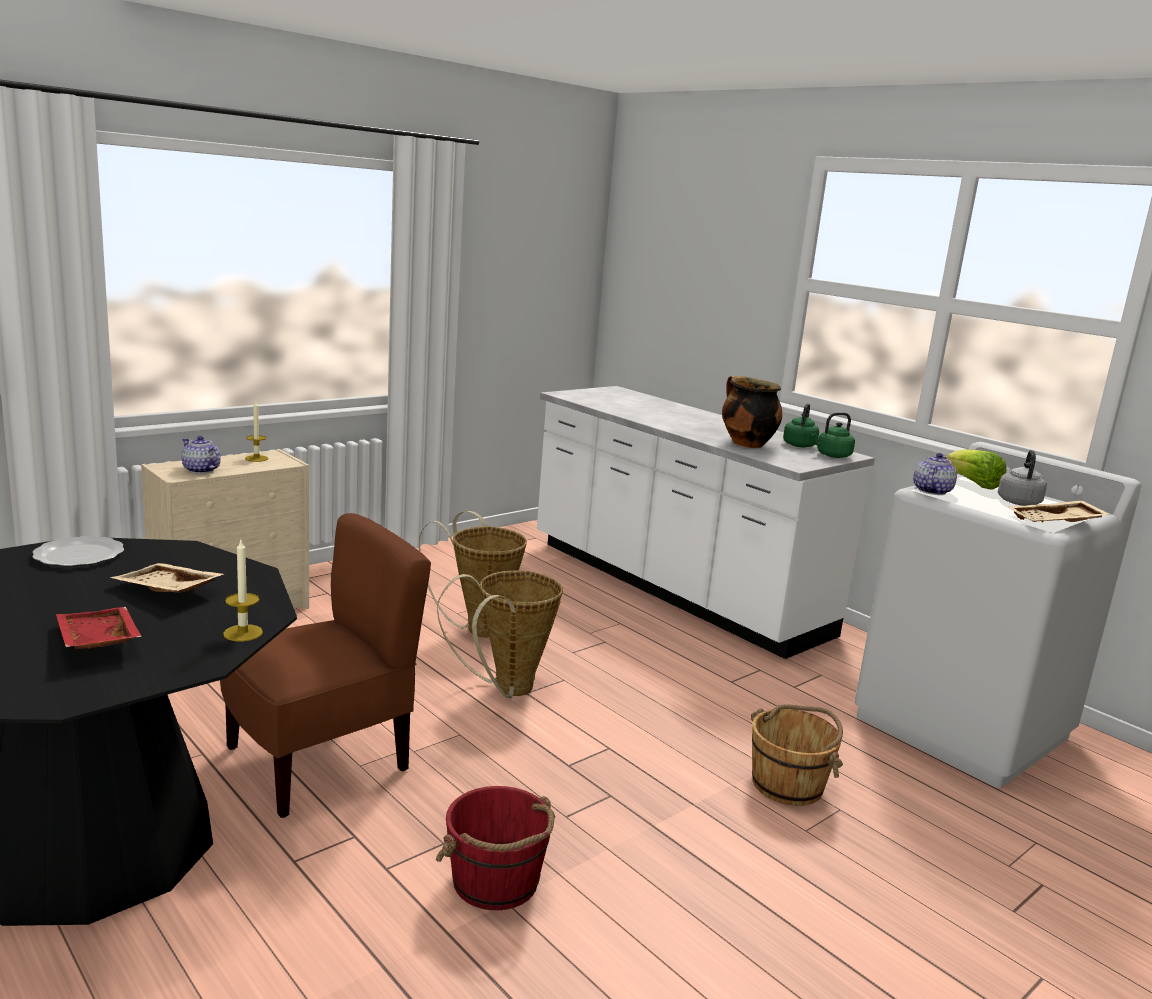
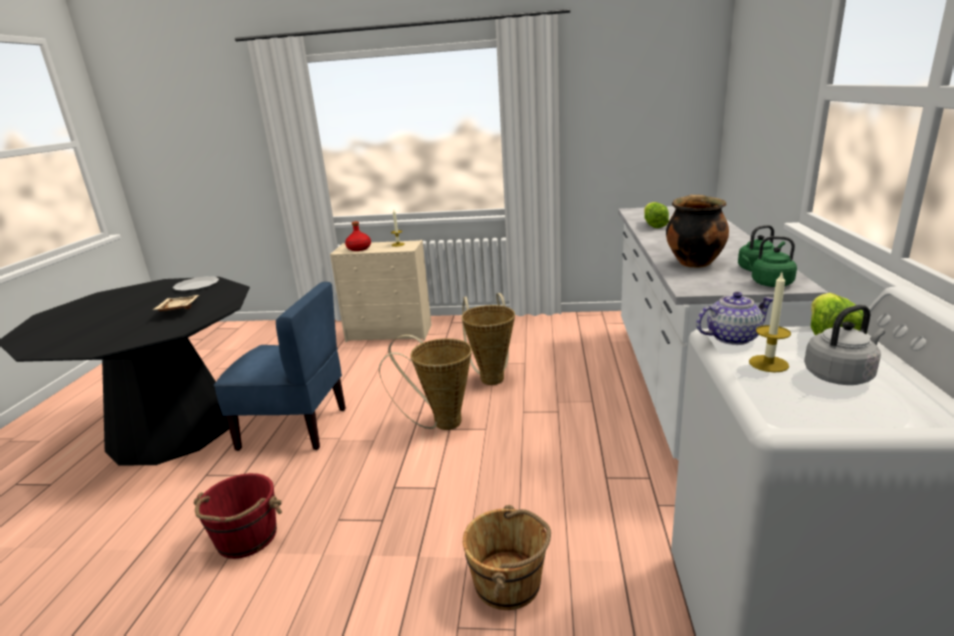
camera: 50 degrees right, 5 degrees up
(96, 641) = (103, 328): red tray -> none
(201, 470) = (358, 249): teapot -> red bottle
(243, 633) = (145, 338): candle -> candle (768, 363)
(319, 761) = (295, 427): brown chair -> blue chair
(625, 410) = (653, 225): none -> lettuce
(1056, 522) = (820, 417): beige tray -> none

